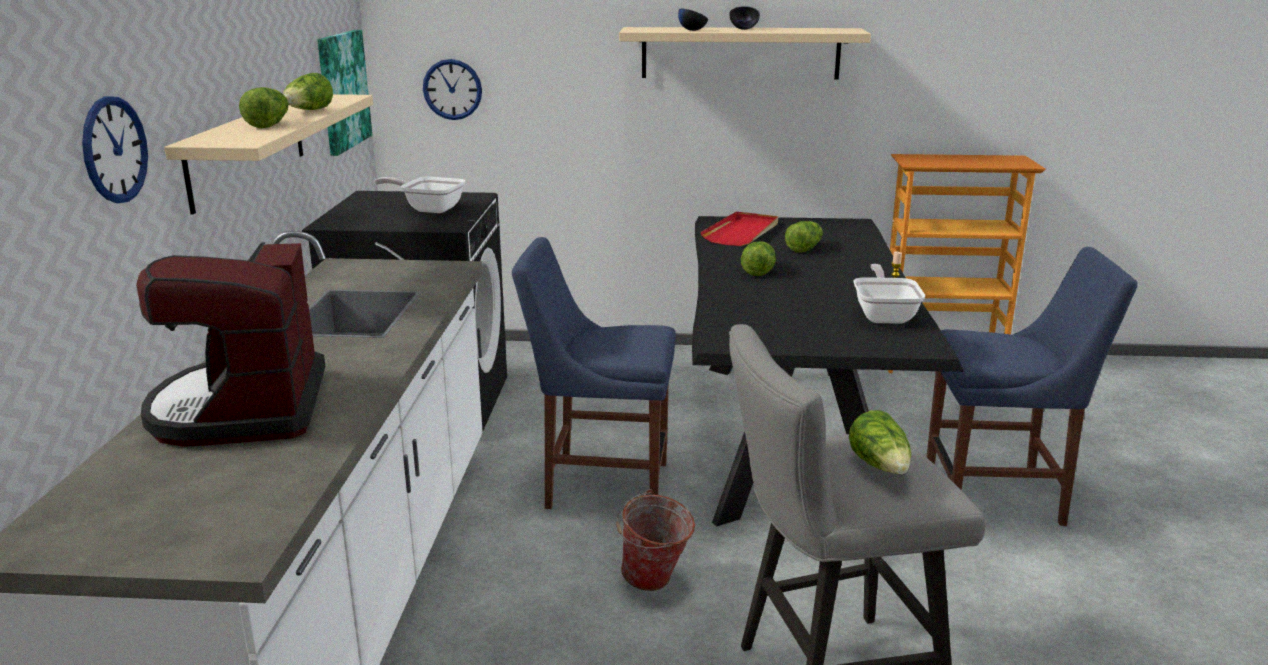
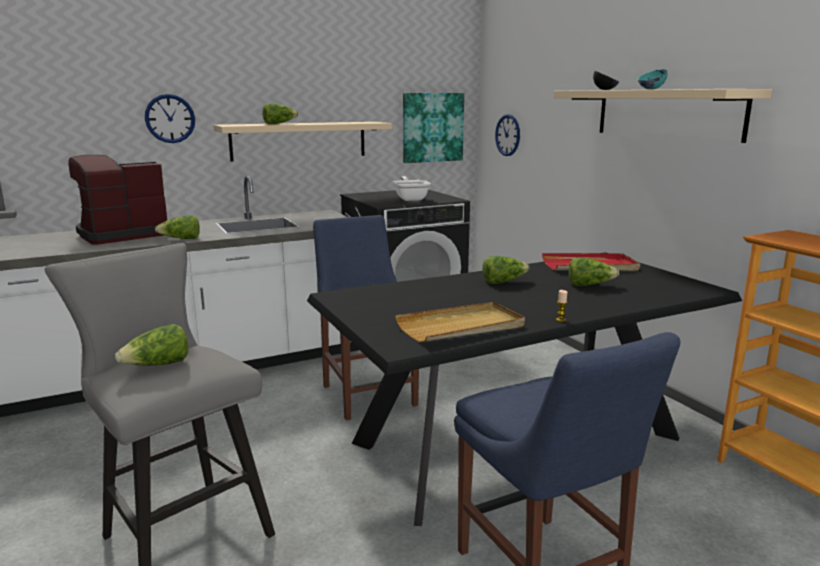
camera: 60 degrees right, 5 degrees down
(308, 111) = (323, 123): lettuce -> lettuce (181, 239)
(654, 583) = (266, 440): bucket -> none
(744, 29) = (651, 89): black bowl -> turquoise bowl
(884, 315) = (461, 327): frying pan -> beige tray

